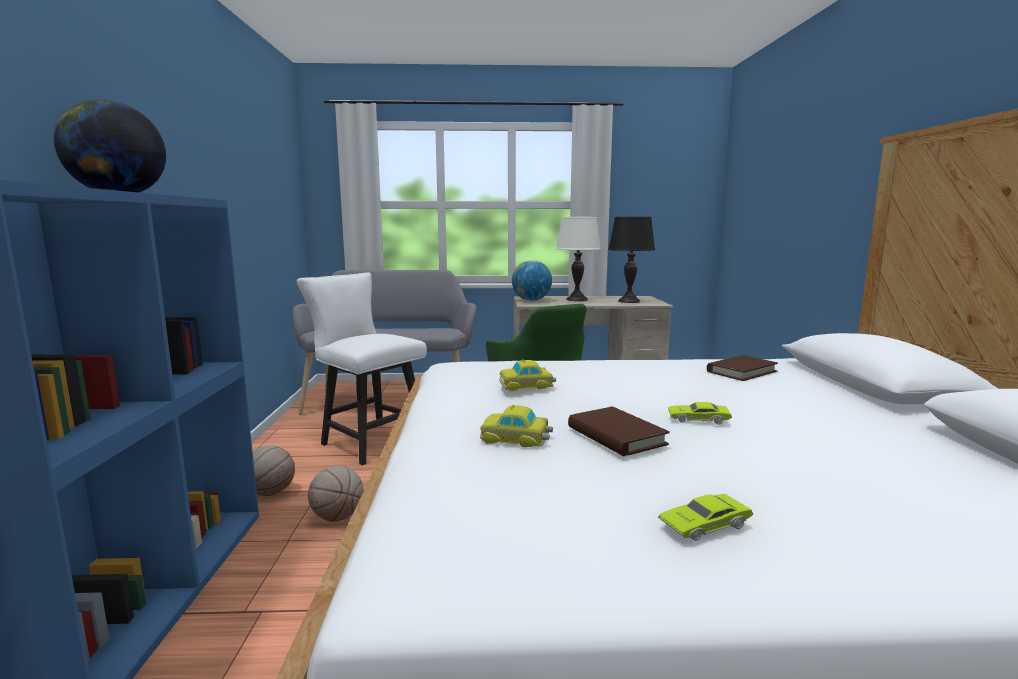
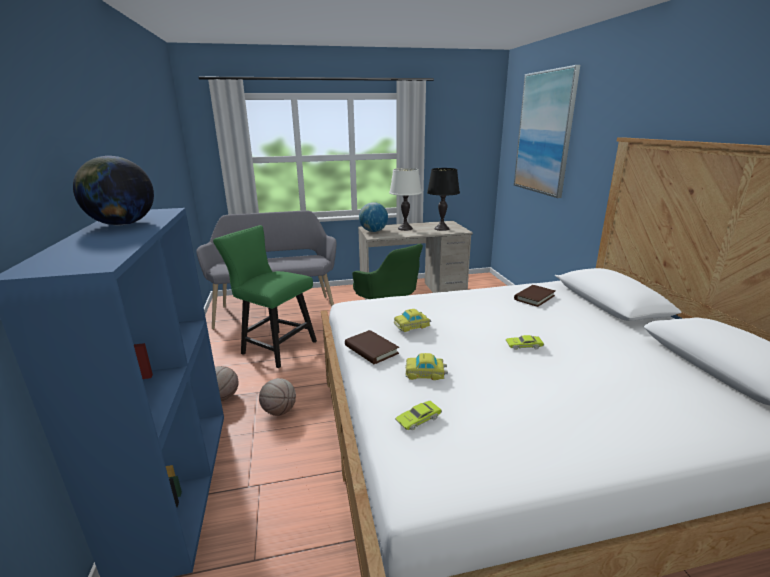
camera: 10 degrees left, 10 degrees up
(368, 440) = (274, 347): white chair -> green chair
(616, 436) = (482, 364): brown book -> brown book (371, 349)
(704, 525) = (552, 428): green toy car -> green toy car (418, 419)
(778, 163) = (544, 133): none -> picture

